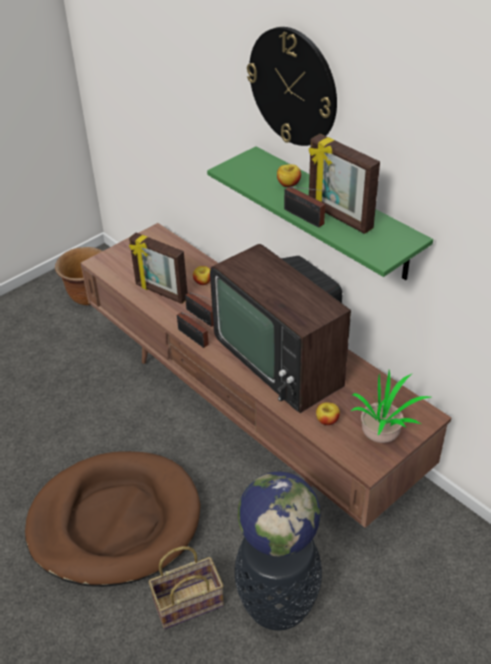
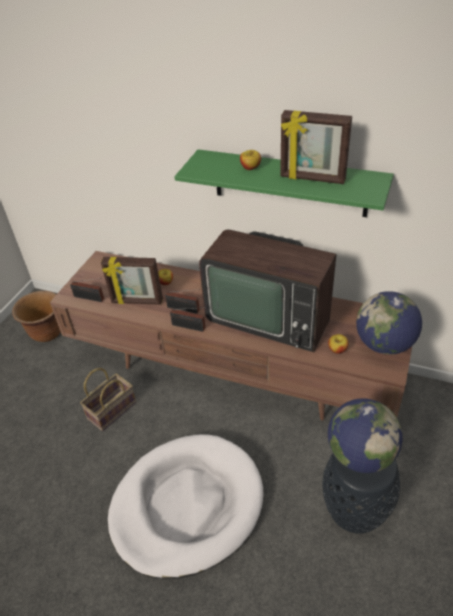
camera: 25 degrees left, 0 degrees up
(115, 521) = (187, 505): brown dog bed -> white dog bed
(189, 601) = (290, 542): basket -> basket (112, 409)
(293, 87) = (236, 82): wall clock -> none
(305, 218) = (287, 187): radio -> radio (90, 298)
(383, 435) = (384, 344): potted plant -> globe

